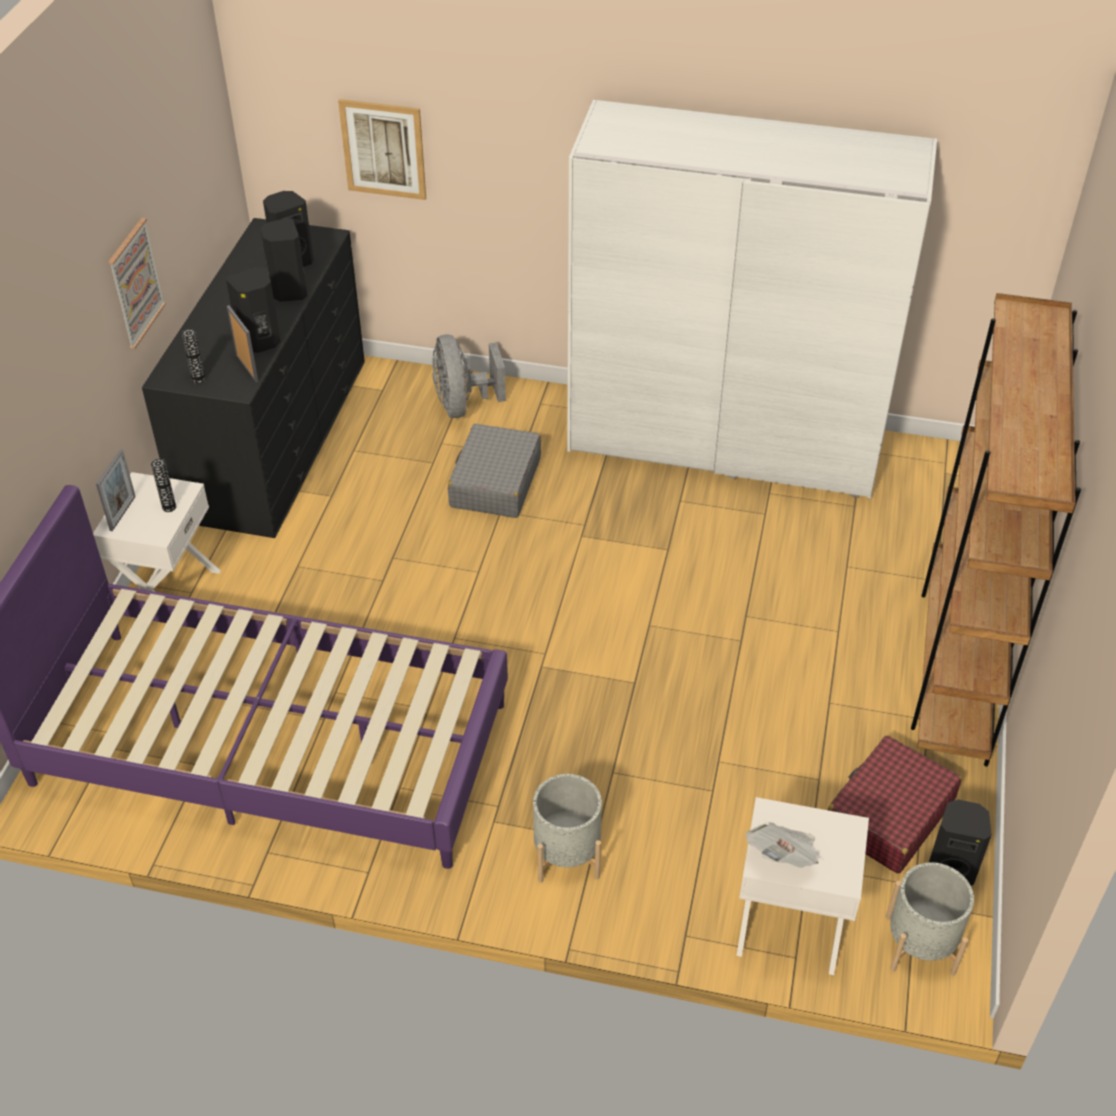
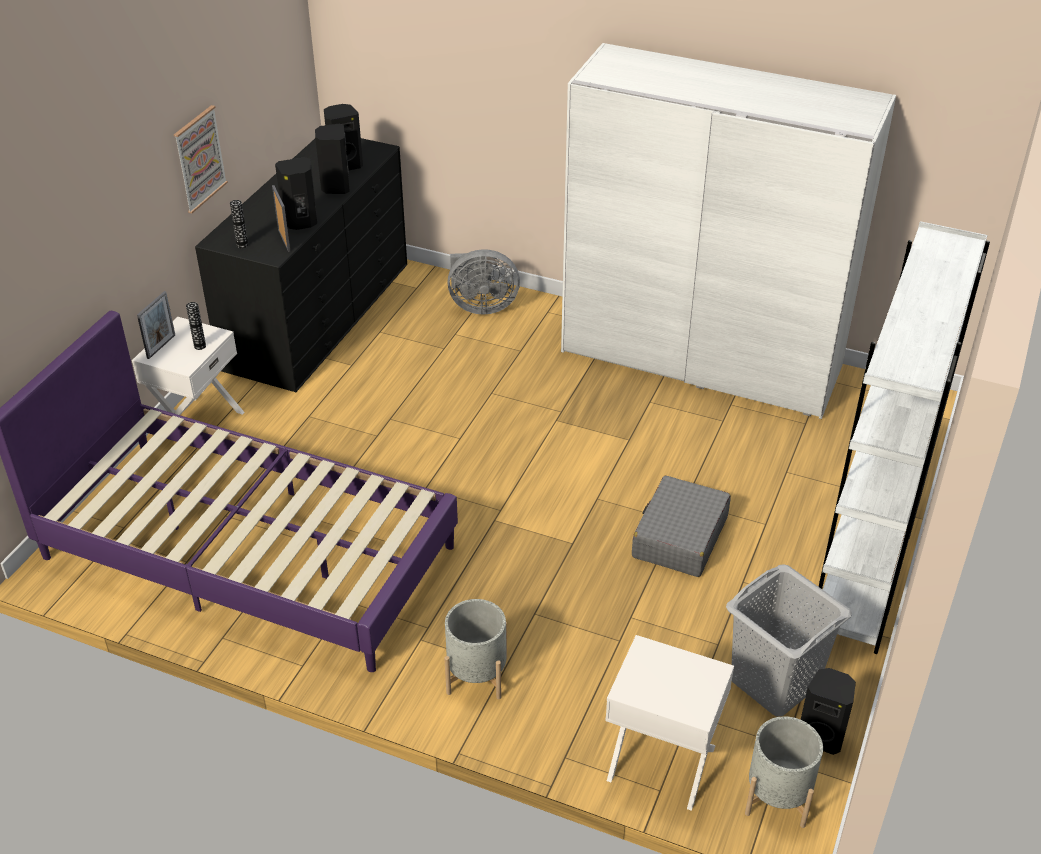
camera: 10 degrees right, 5 degrees down
(383, 149) = (430, 77): picture -> none
(463, 405) = (481, 306): grey fan -> grey fan turned 90 degrees counterclockwise
(495, 483) = (492, 370): grey suitcase -> grey suitcase (679, 537)
(783, 856) = (648, 686): newspaper -> none
(888, 815) = (774, 683): red suitcase -> grey laundry basket
(954, 666) = (865, 566): brown bookcase -> white bookcase

